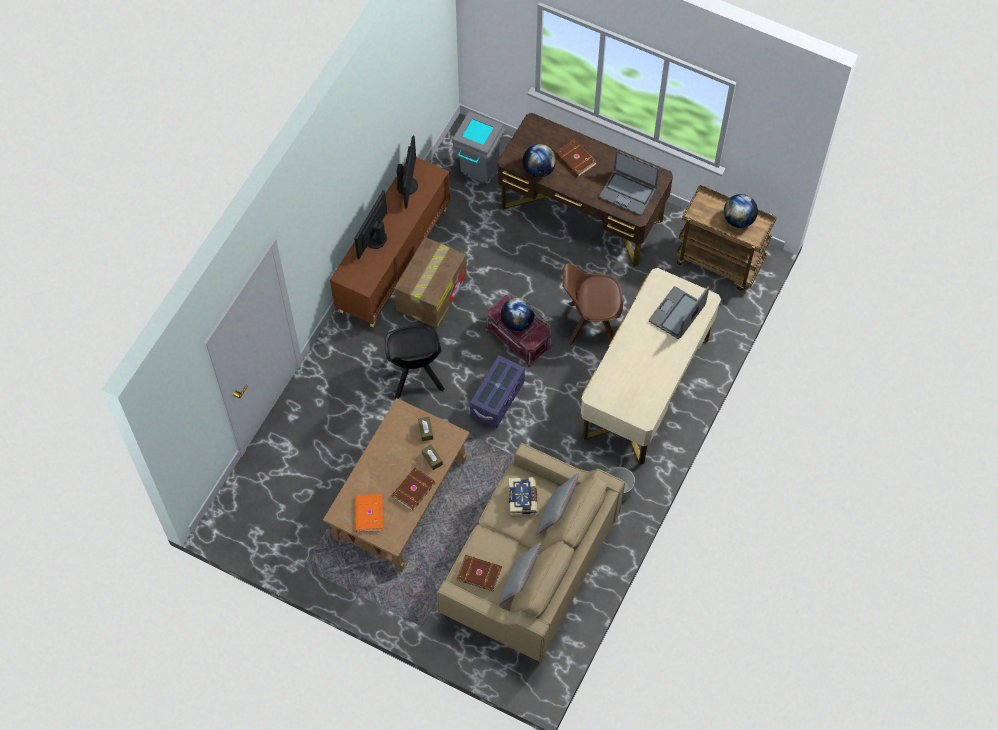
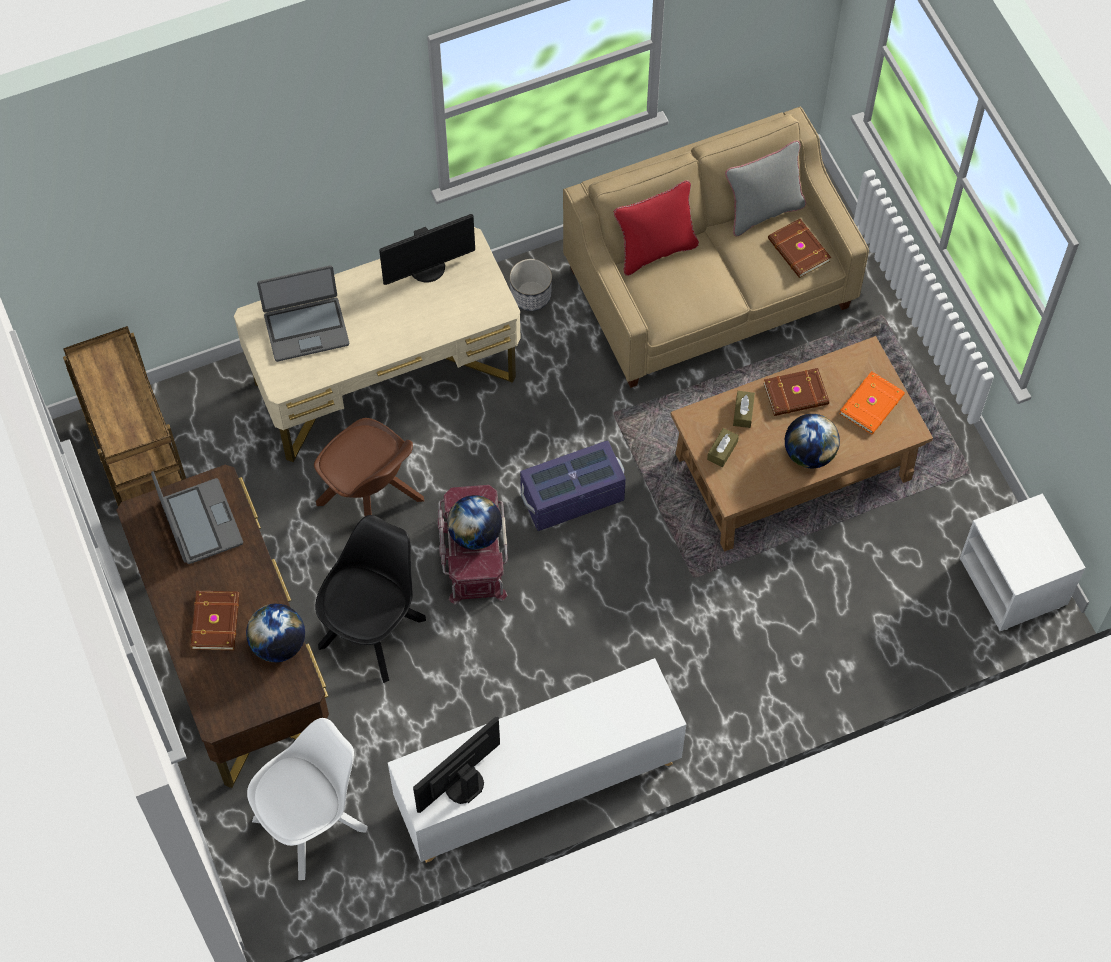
camera: 140 degrees left, 0 degrees up
(238, 522) = (1014, 582): none -> white nightstand
(375, 238) = (576, 737): monitor -> monitor (428, 268)
(394, 259) = (537, 785): brown cabinet -> white cabinet
(415, 375) = (647, 602): black chair -> black chair (374, 630)
(432, 293) = (529, 697): cardboard box -> none
(478, 175) = (313, 822): grey trash can -> white chair
(523, 499) = (678, 290): book -> none
(556, 515) = (655, 250): grey pillow -> red pillow
(738, 220) = (107, 387): globe -> globe (809, 453)

